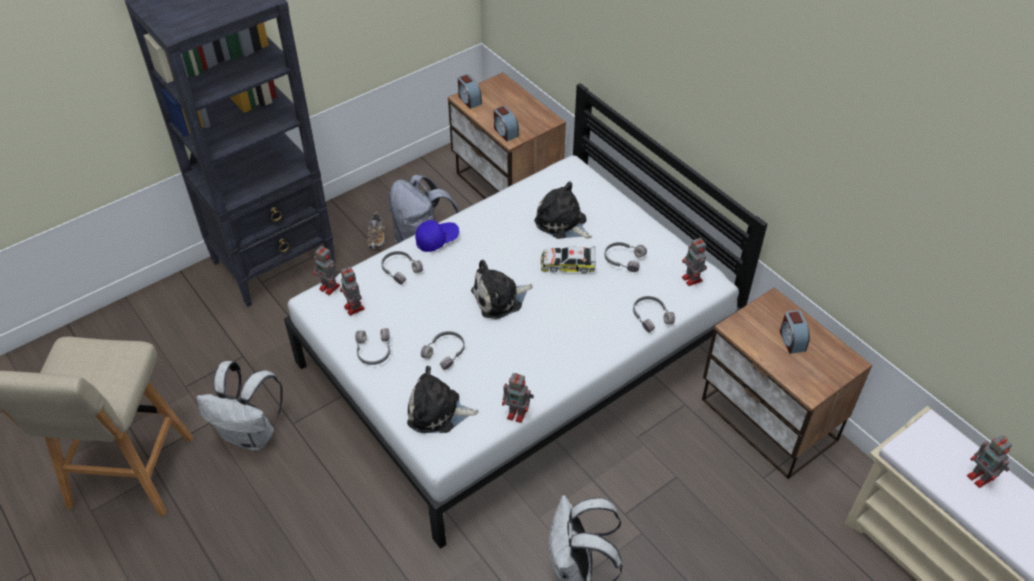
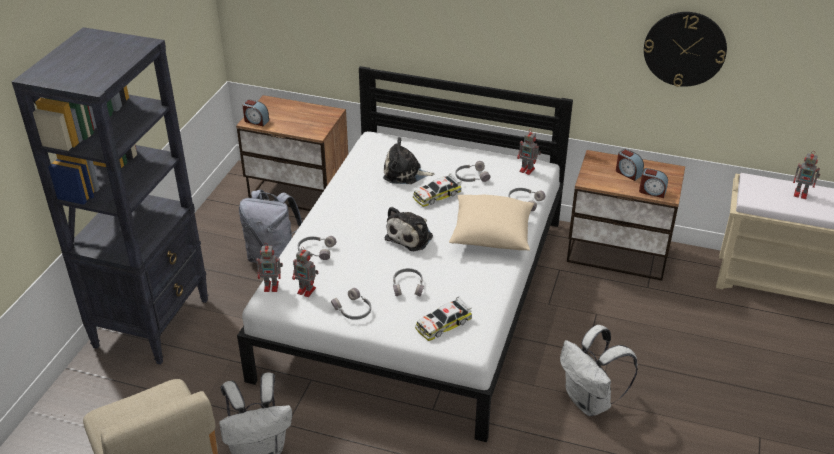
camera: 35 degrees left, 10 degrees down
(376, 237) = (225, 267): shoe -> none
(437, 240) = (323, 221): blue cap -> none
(438, 412) = (443, 324): plush toy -> toy car
(505, 132) = (307, 131): alarm clock -> alarm clock (652, 191)
(518, 414) = (500, 297): toy robot -> none
(578, 338) = (491, 235): none -> beige pillow
(900, 227) = (684, 49): none -> wall clock

